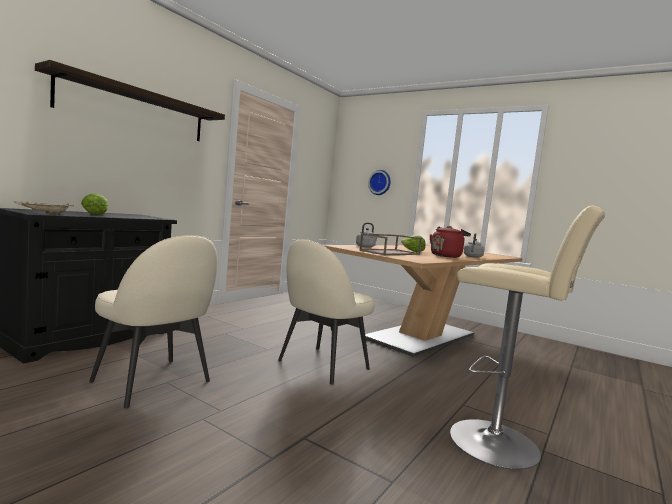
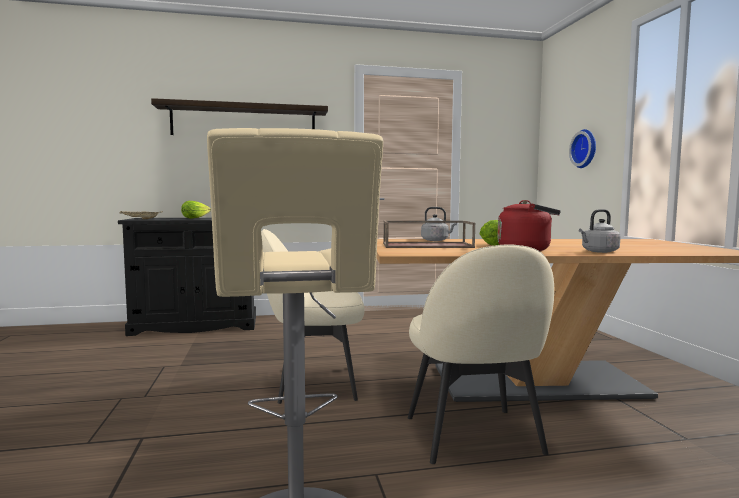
camera: 45 degrees right, 0 degrees up
(153, 382) = (156, 364): beige chair -> beige chair (474, 437)

